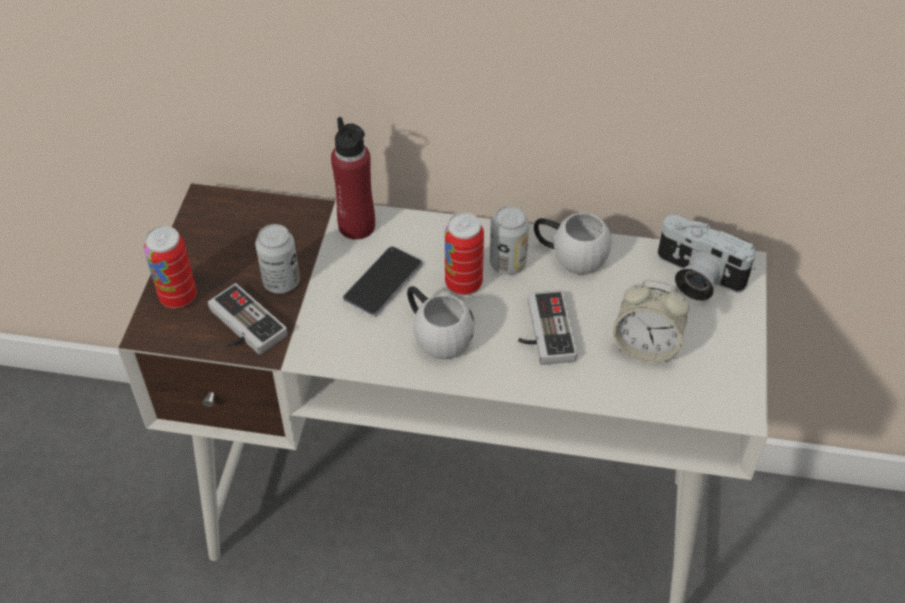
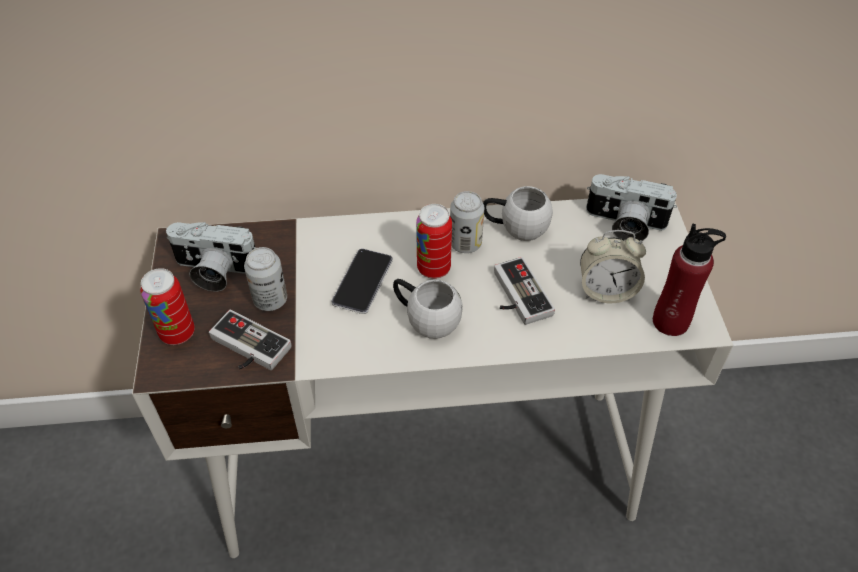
camera: 15 degrees left, 0 degrees up
(233, 240) = (213, 271): none -> camera
(357, 226) = (323, 237): red bottle -> red bottle (670, 321)

